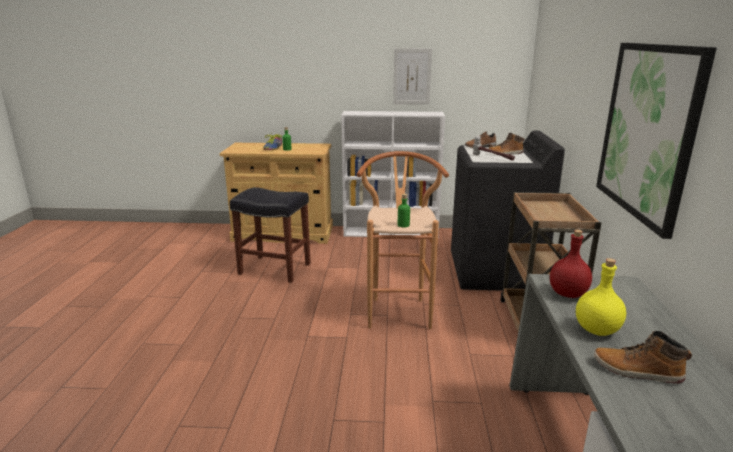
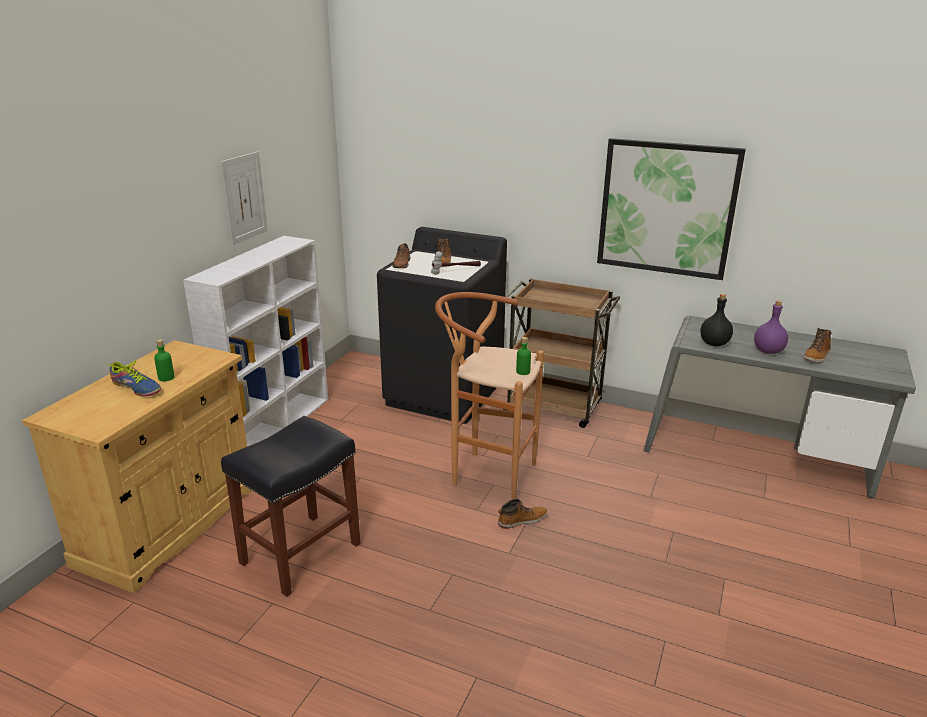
camera: 70 degrees left, 5 degrees up
(349, 335) = (522, 520): none -> boot
(568, 294) = (714, 343): red bottle -> black bottle
(597, 330) = (768, 351): yellow bottle -> purple bottle

